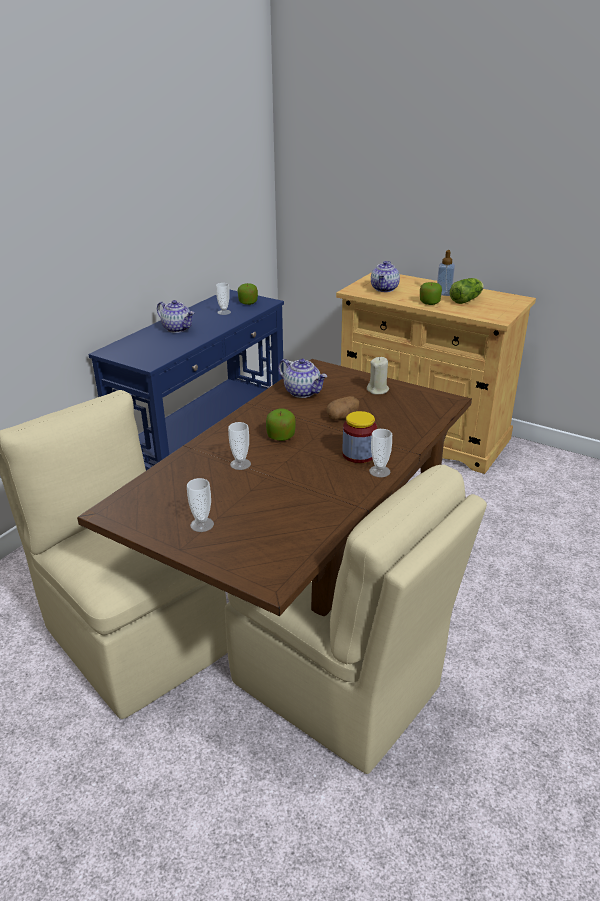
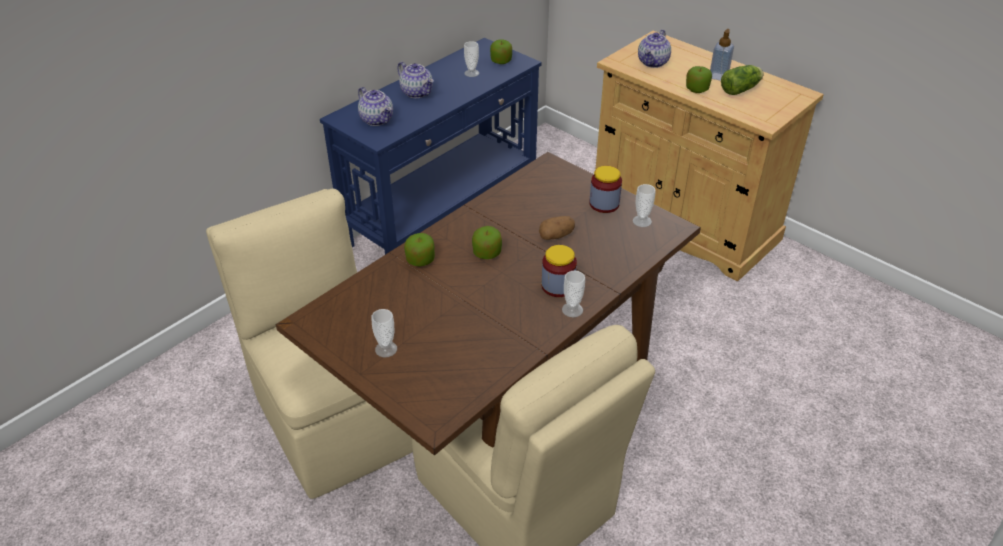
camera: 10 degrees right, 10 degrees up
(216, 448) = (420, 260): none -> apple
(240, 464) = (438, 283): cup -> cup (642, 221)
(303, 392) = (525, 197): teapot -> teapot (377, 120)
(378, 390) = (604, 204): beige candle -> jar

